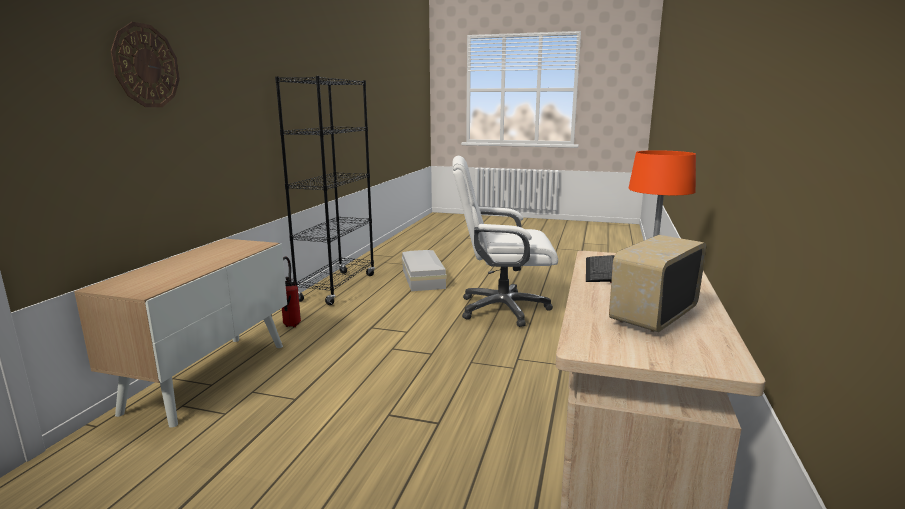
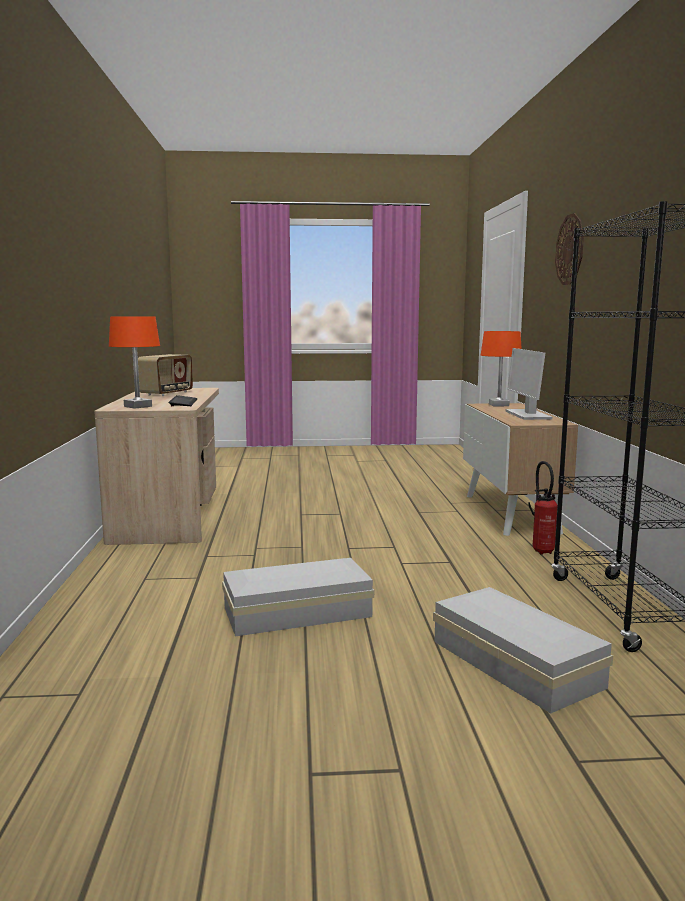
camera: 160 degrees right, 5 degrees down
(132, 286) = (498, 405): none -> orange table lamp
(201, 256) = (527, 415): none -> monitor
(502, 309) = (300, 613): white office chair -> white storage box

